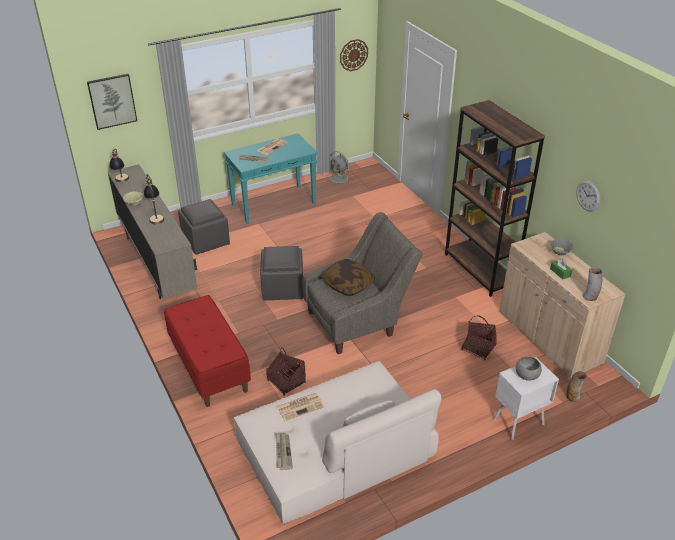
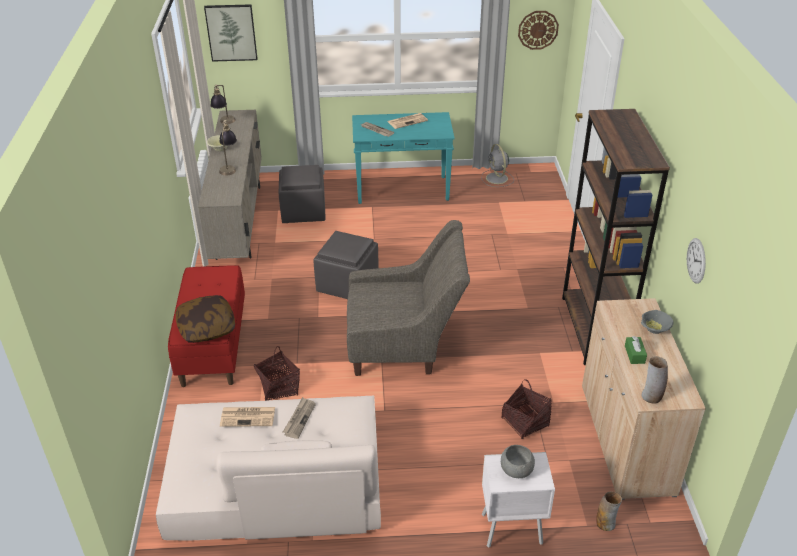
camera: 25 degrees right, 0 degrees up
(283, 452) = (194, 459): newspaper -> newspaper (299, 419)
(348, 284) = (392, 296): pillow -> pillow (207, 327)

